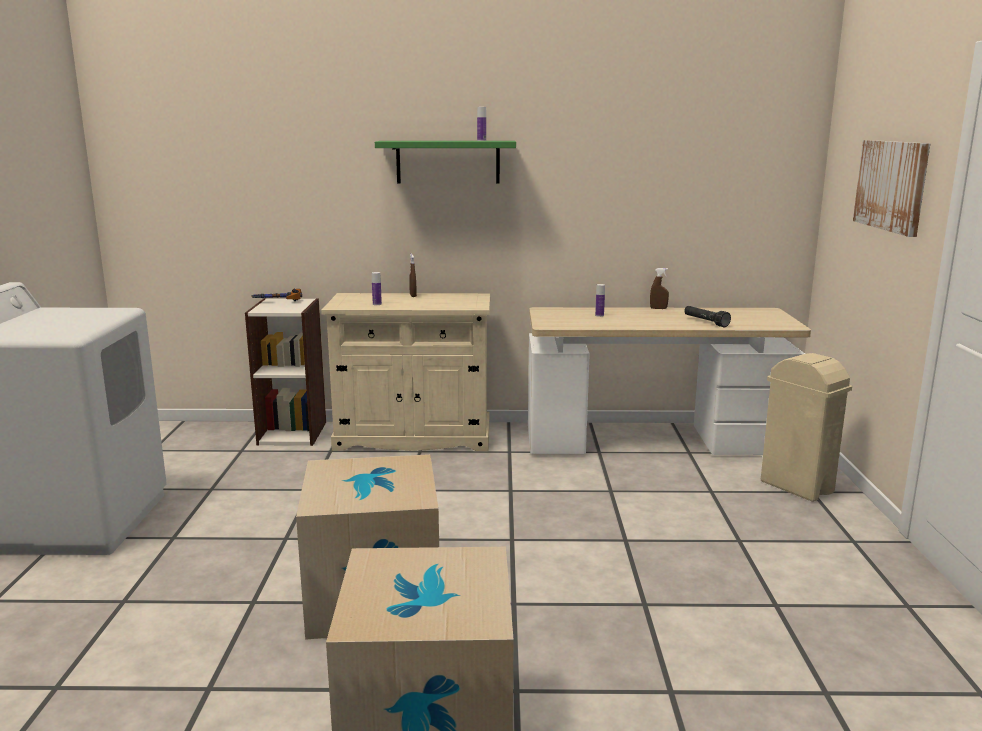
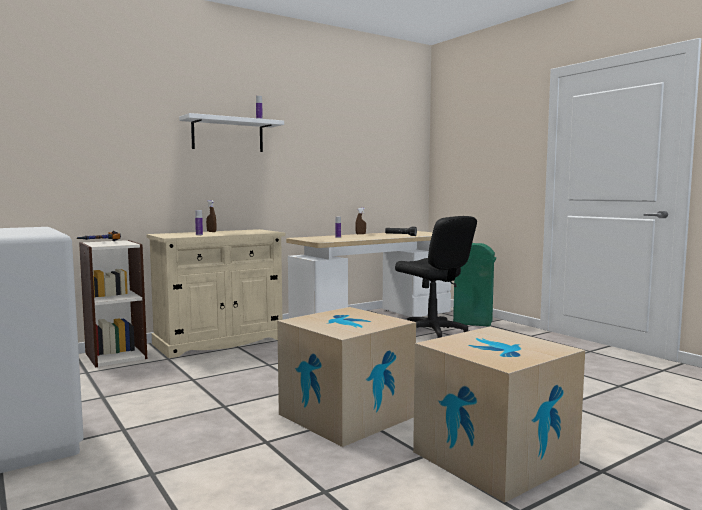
camera: 35 degrees left, 10 degrees down
(448, 162) = (228, 135): green shelf -> white shelf
(690, 495) = (432, 335): none -> black office chair
(796, 486) = (472, 322): beige trash can -> green trash can
(891, 185) = (495, 148): picture -> none

